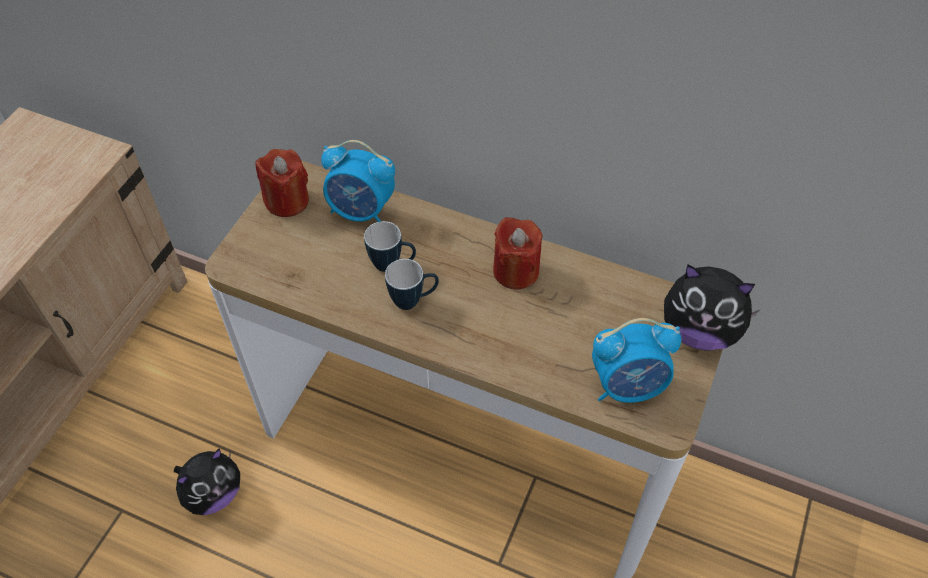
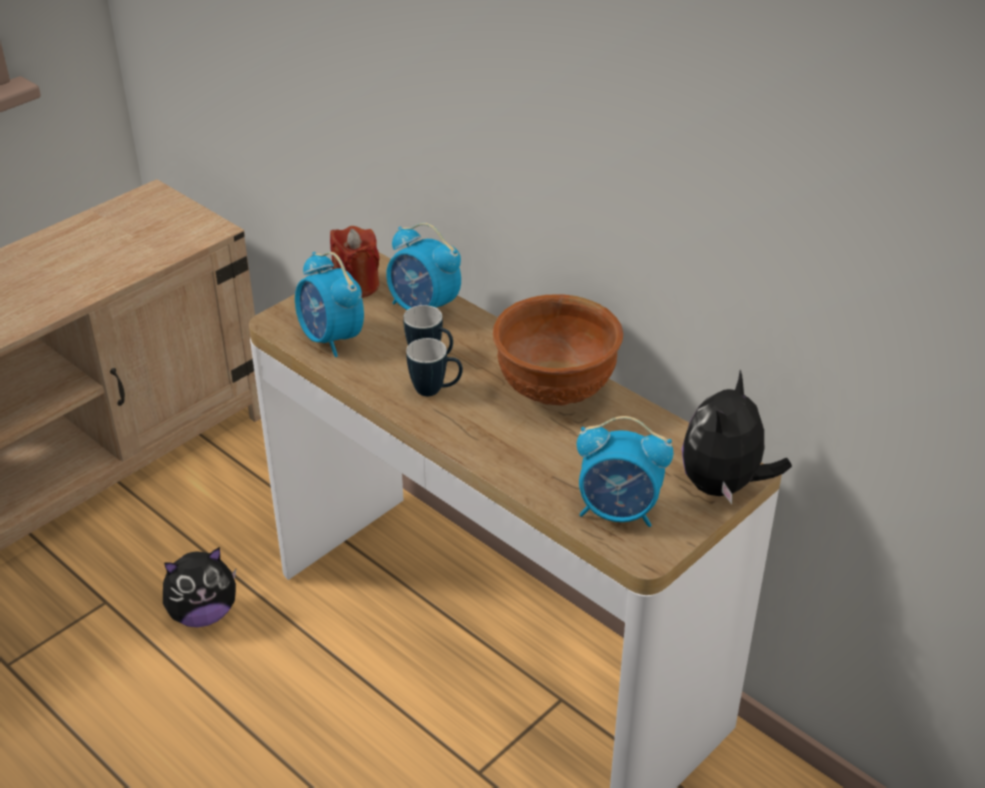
camera: 20 degrees right, 15 degrees down
(292, 269) = (331, 339): none -> alarm clock
(516, 271) = (554, 391): red candle -> brown bowl
(699, 331) = (724, 486): plush toy -> plush toy turned 75 degrees clockwise

